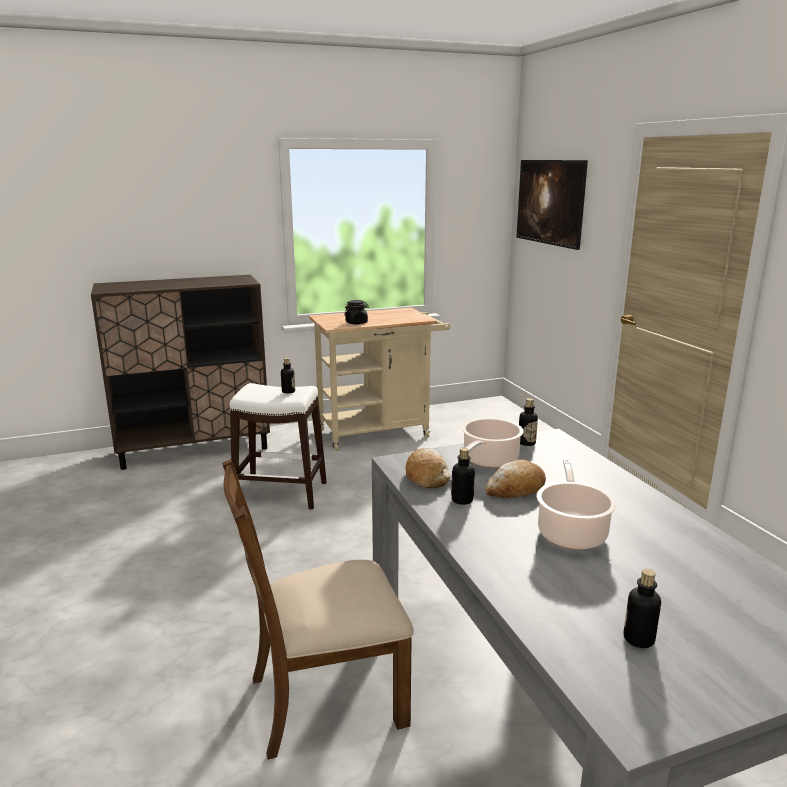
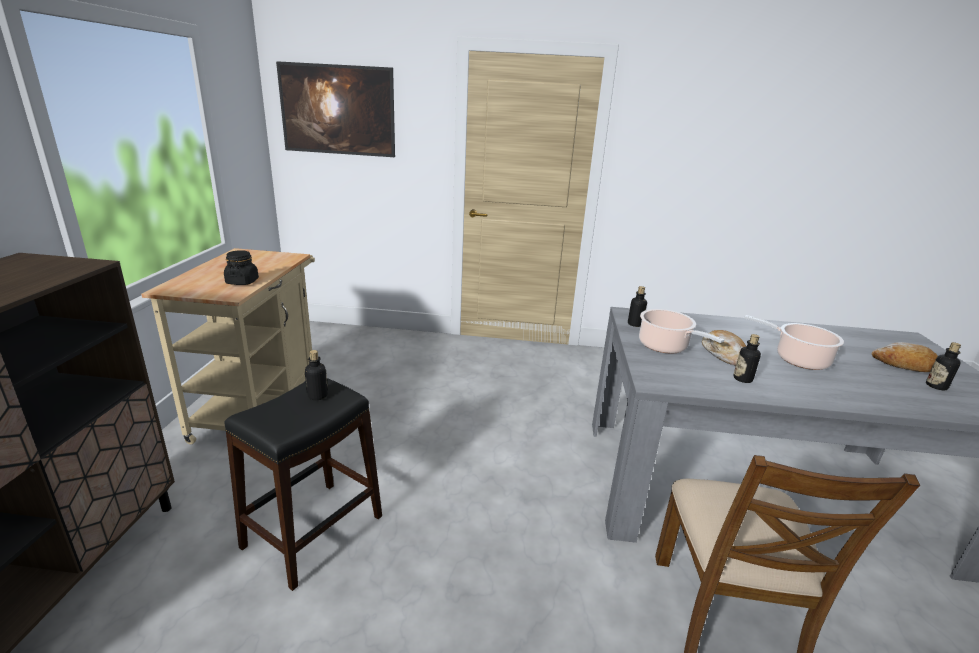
camera: 65 degrees left, 5 degrees up
(280, 492) = (312, 531): white stool -> black stool
(427, 476) = (690, 379): bread -> bread (905, 365)

